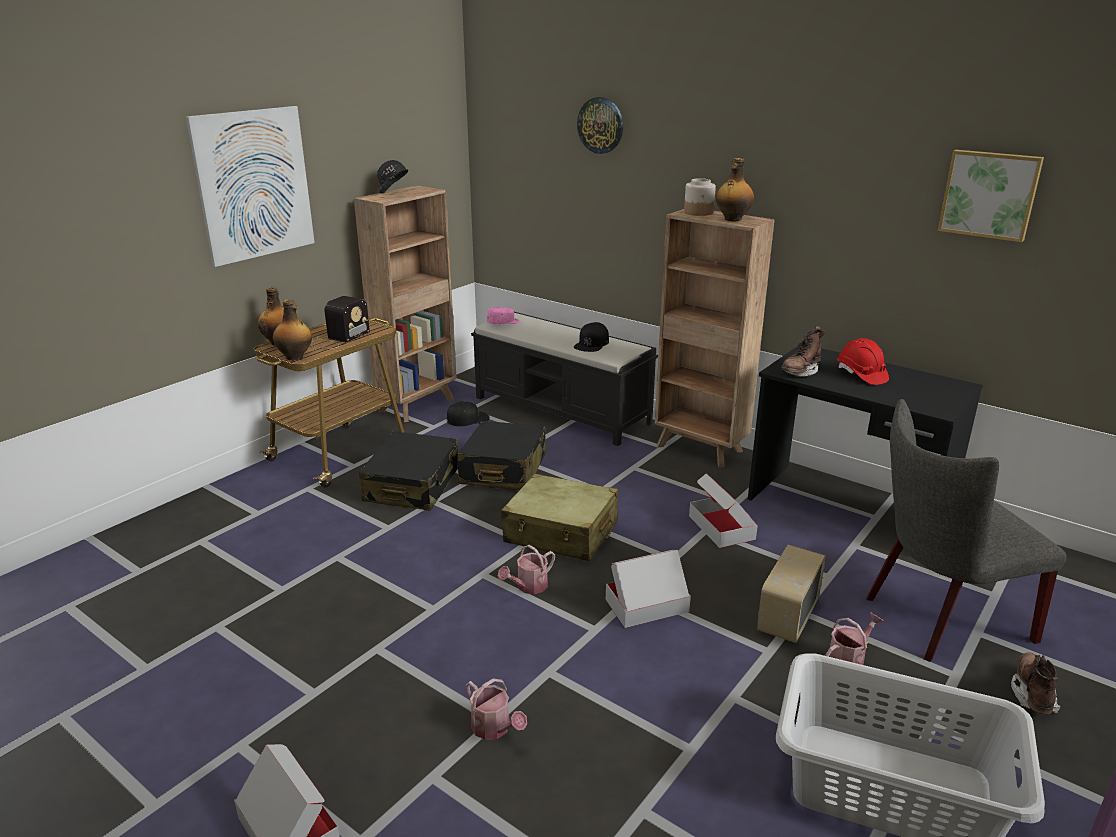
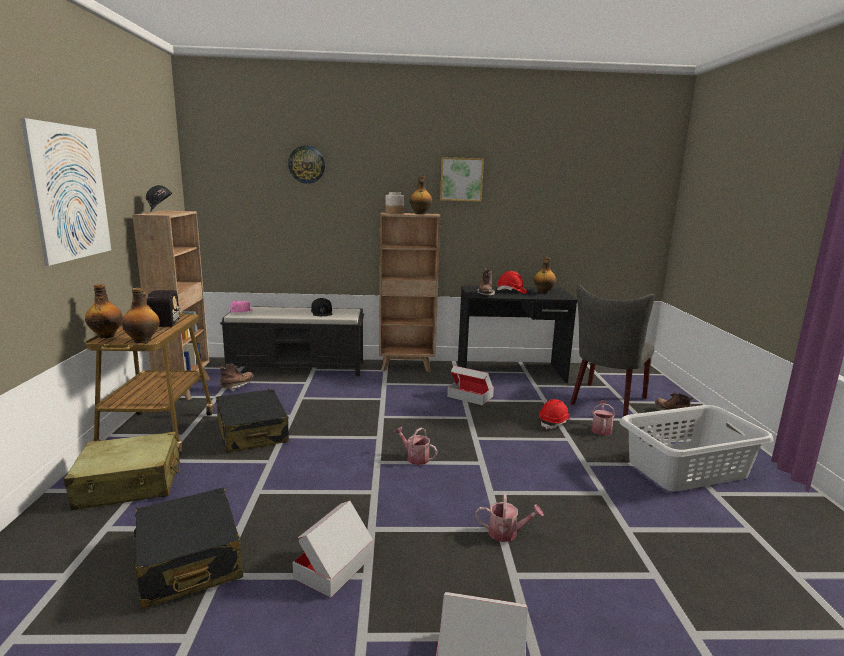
camera: 40 degrees left, 10 degrees down
(468, 419) = (237, 386): black cap -> brown boot
(503, 470) = (306, 406): black suitcase -> black suitcase (189, 561)
(528, 587) = (415, 457): watering can -> watering can turned 120 degrees clockwise
(561, 532) = (392, 425): beige suitcase -> beige suitcase (129, 484)
(646, 605) = (489, 442): cardboard box -> cardboard box (334, 566)
(786, 617) = (554, 423): radio -> red hard hat
(919, 389) = (543, 292): none -> bottle
(989, 194) = (550, 189): picture -> picture (461, 179)

